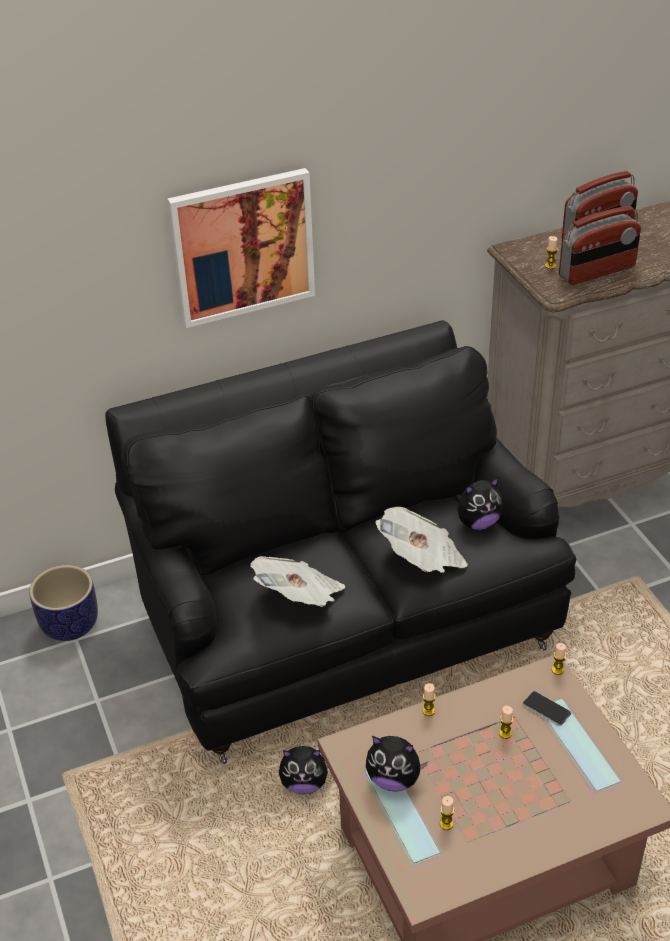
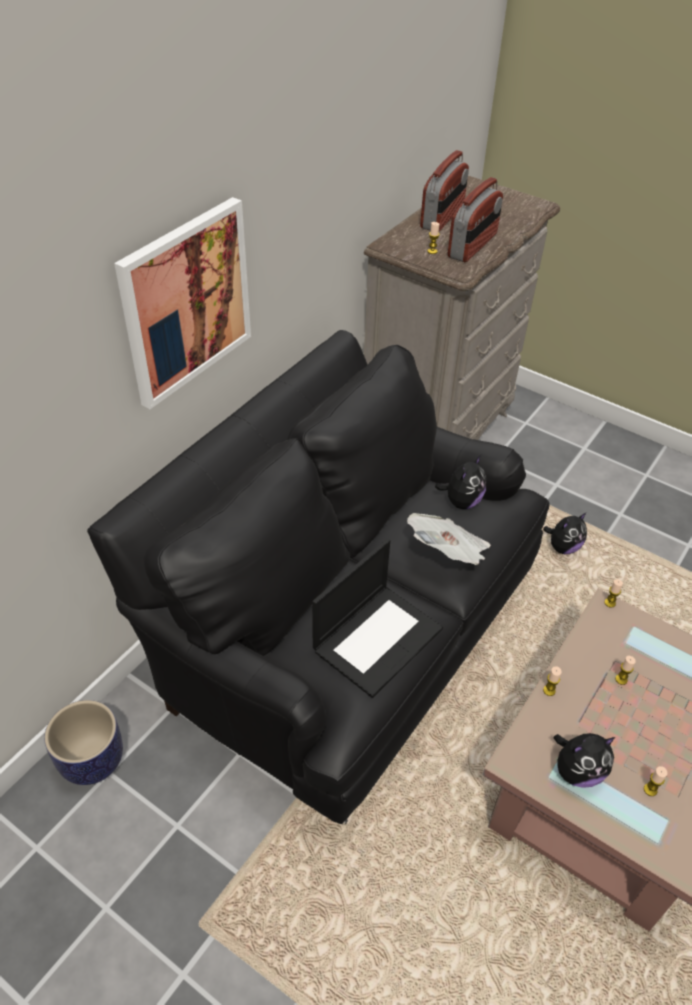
camera: 35 degrees left, 5 degrees up
(300, 597) = (377, 638): newspaper -> laptop
(304, 783) = (427, 803): plush toy -> plush toy (563, 547)
(546, 709) = (631, 641): phone -> none

